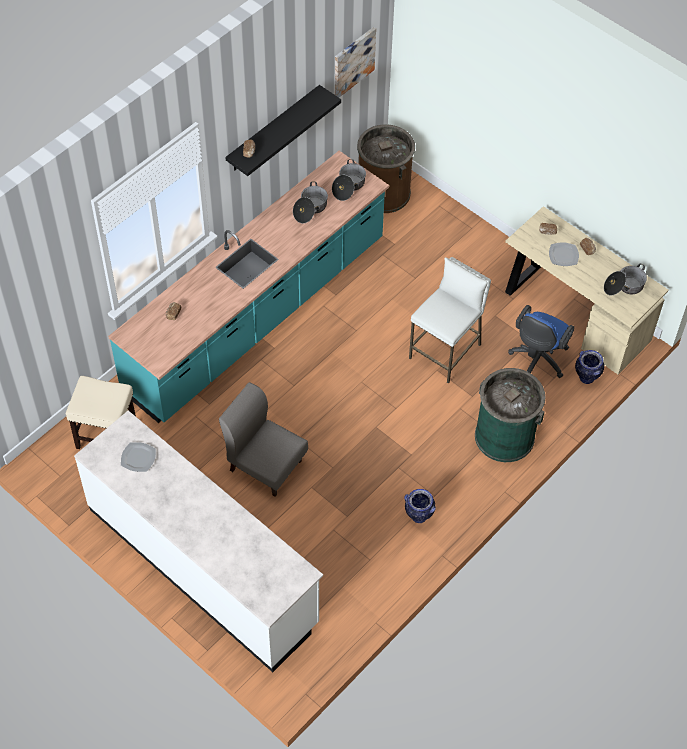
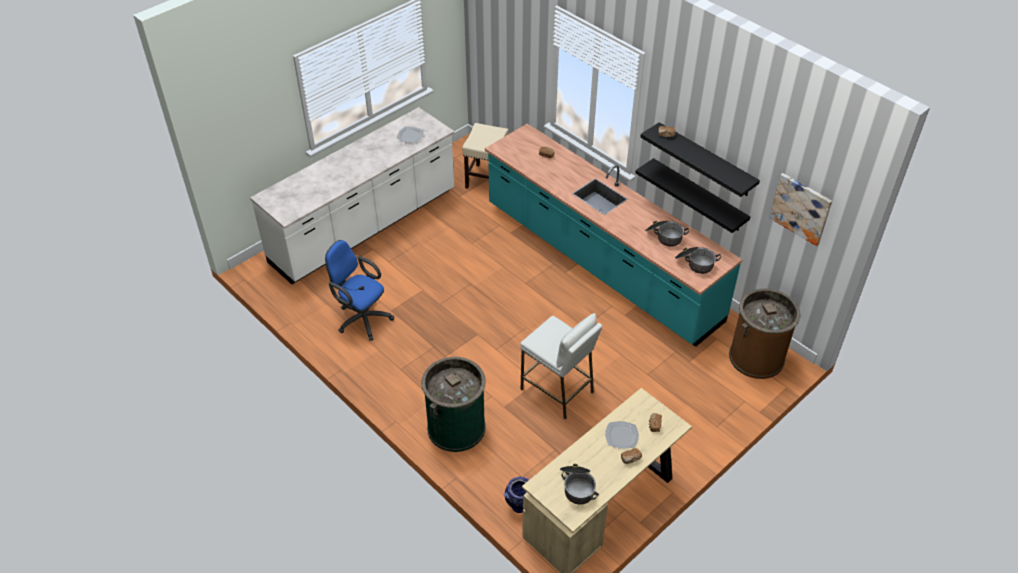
camera: 95 degrees right, 10 degrees down
(265, 465) = (448, 263): grey chair -> none
(274, 164) = (698, 195): none -> black shelf
(418, 516) = (382, 356): vase -> none
(537, 360) = (543, 465): blue office chair -> blue office chair (362, 318)

